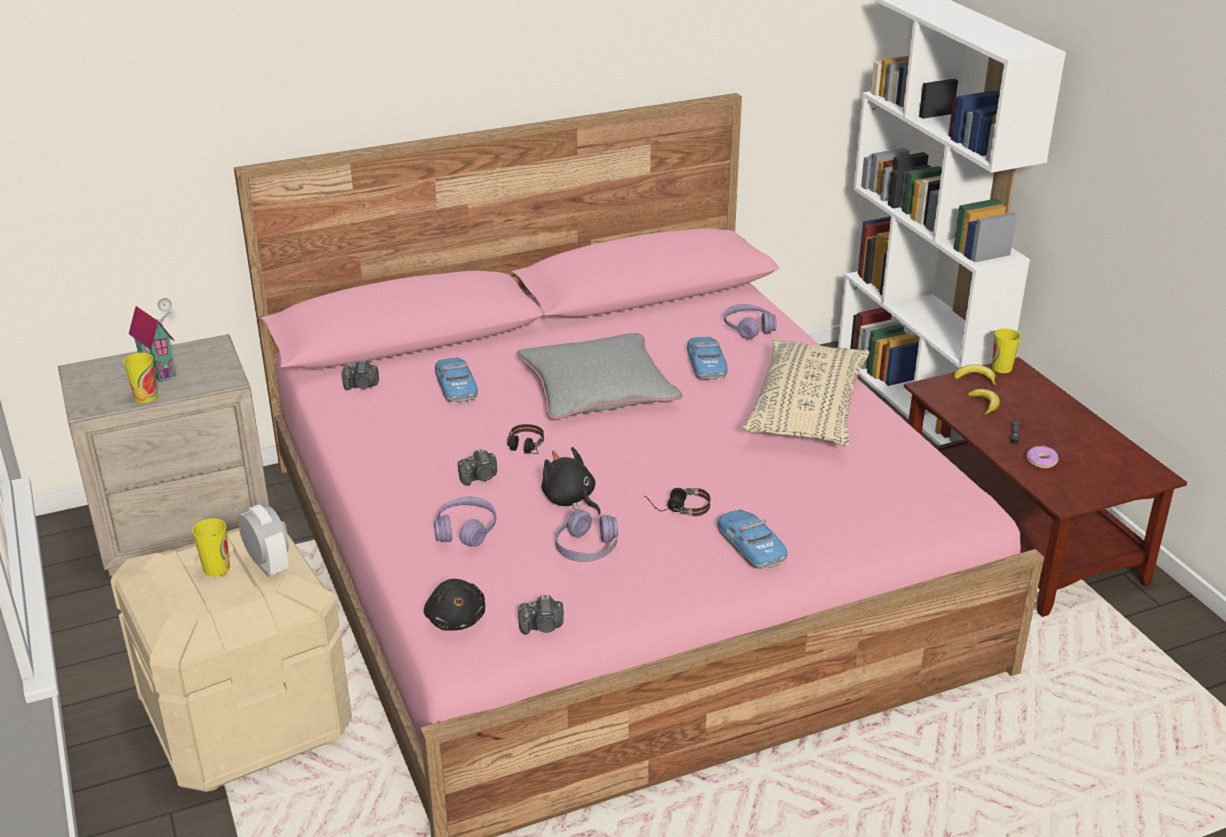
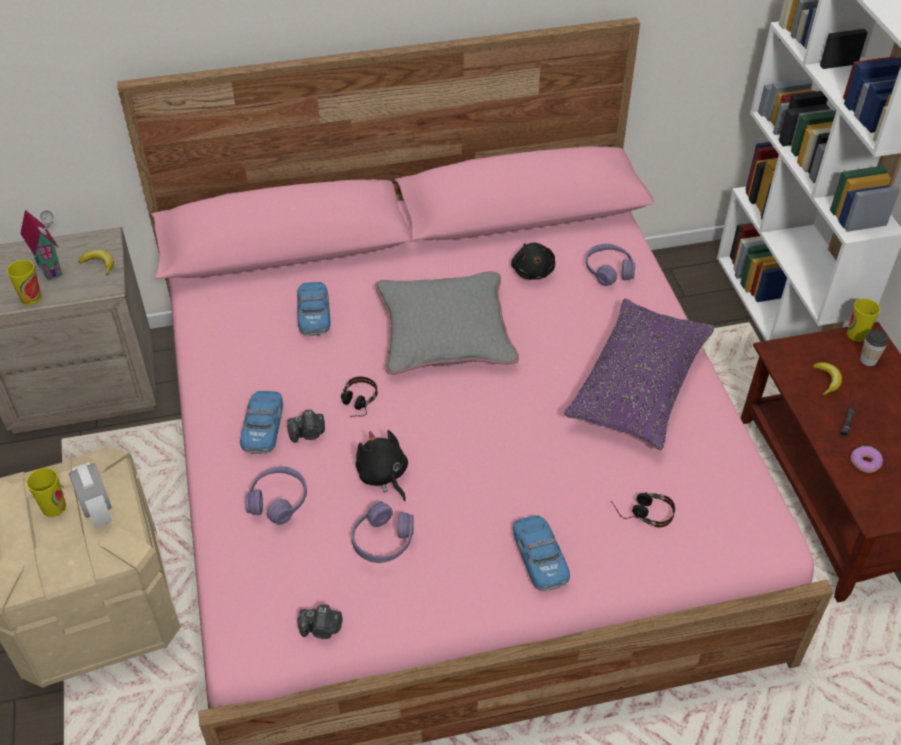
camera: 10 degrees right, 15 degrees up
(362, 385) = (229, 302): camera -> none
(456, 619) = (245, 607): black plush toy -> black plush toy (532, 270)
(677, 508) = (482, 497): headphones -> headphones (641, 512)
(706, 364) = (555, 314): toy car -> toy car (263, 427)
(806, 409) = (639, 385): beige pillow -> purple pillow
(975, 379) = (826, 345): banana -> banana (99, 264)
(1019, 386) = (868, 360): none -> cup

